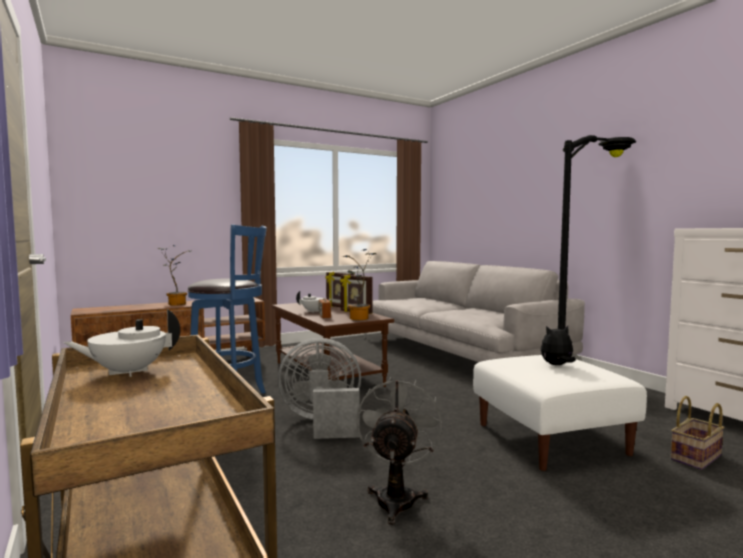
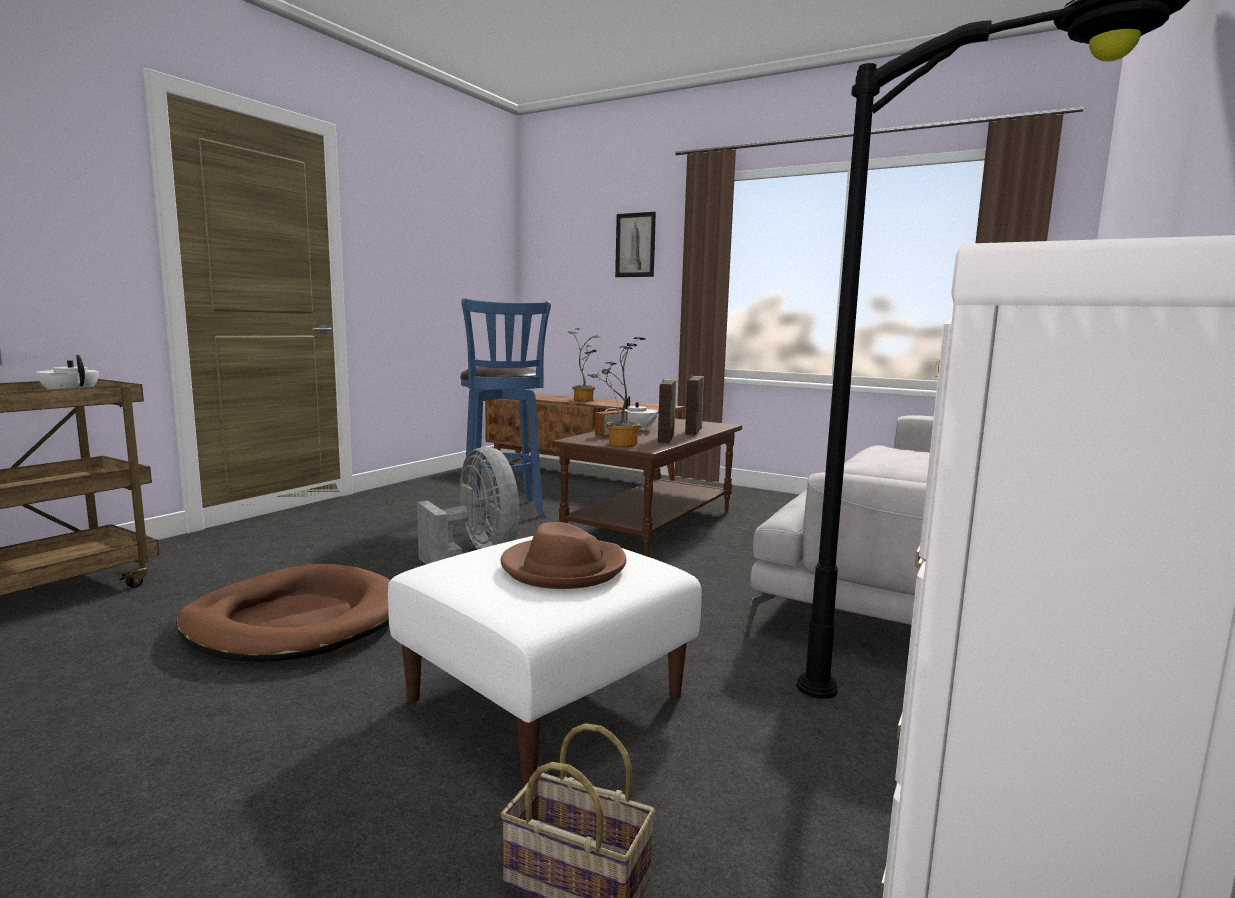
camera: 60 degrees right, 5 degrees up
(190, 179) = (635, 245): none -> picture
(397, 497) = (295, 621): grey fan -> brown dog bed
(557, 365) = (563, 568): plush toy -> brown hat

